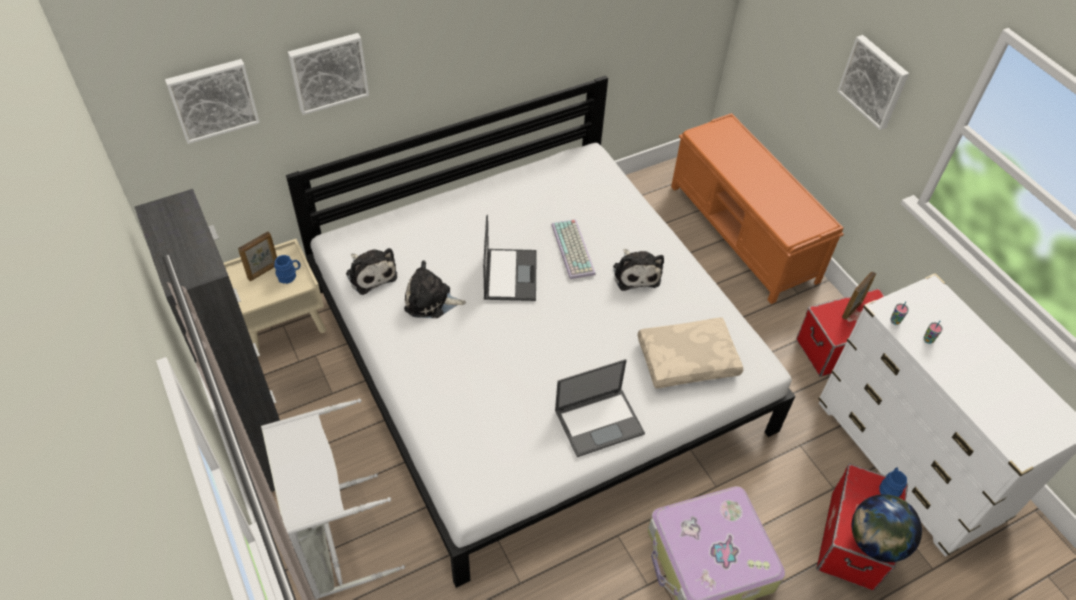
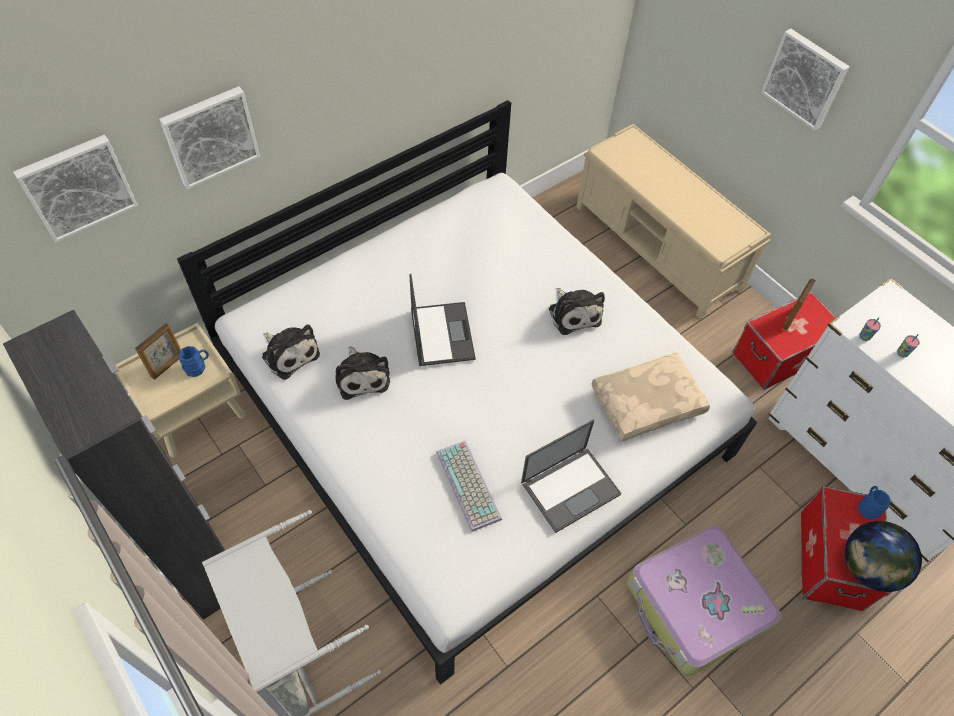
camera: 10 degrees left, 5 degrees up
(431, 301) = (362, 376): plush toy -> plush toy turned 105 degrees counterclockwise
(574, 250) = (504, 296): keyboard -> keyboard (470, 485)
(743, 234) = (658, 247): orange bench -> beige bench

